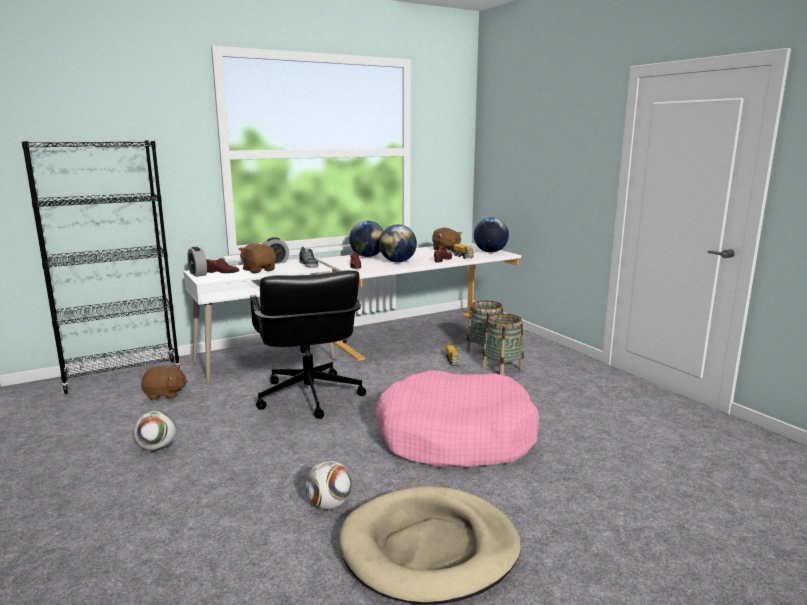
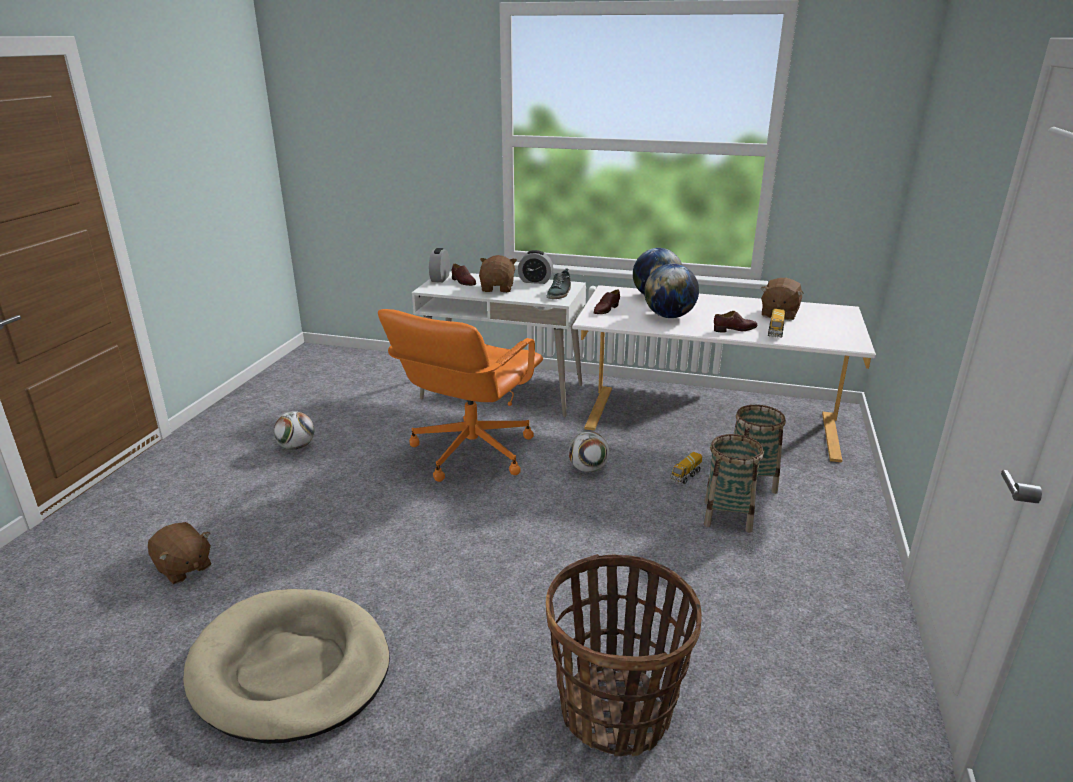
camera: 45 degrees right, 10 degrees up
(122, 376) = (380, 364): black bookcase -> none
(165, 394) = (378, 396): brown plush toy -> brown plush toy (183, 568)
(309, 397) = (470, 452): black office chair -> orange office chair
(329, 505) = (303, 573): football -> football (588, 469)
(455, 437) = (512, 573): pink dog bed -> none
(490, 252) = (838, 334): globe -> none
(607, 460) = (616, 711): none -> basket

